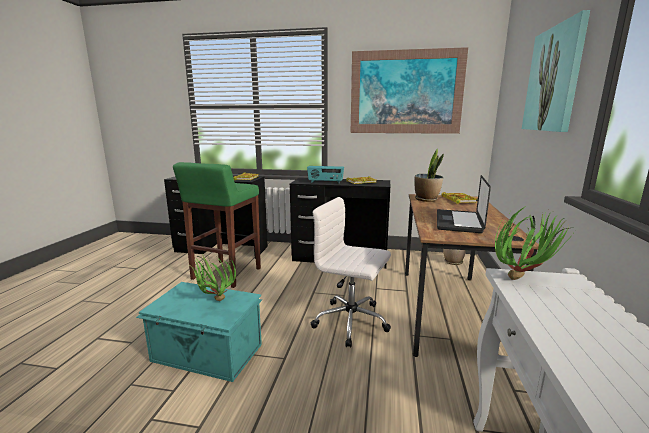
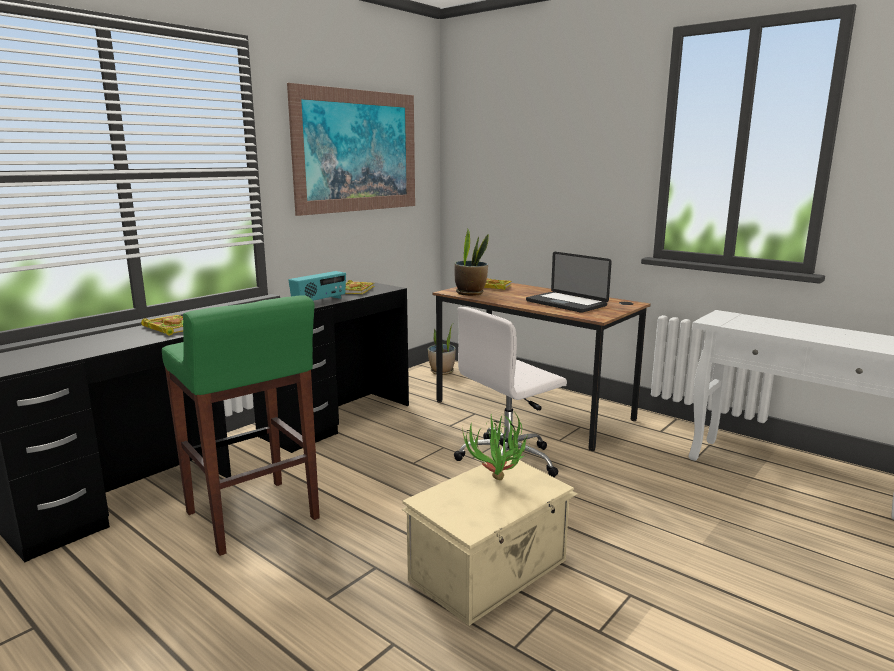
camera: 60 degrees left, 0 degrees up
(207, 354) = (491, 570): turquoise storage box -> beige storage box
(523, 279) = (718, 320): potted plant -> none
(553, 79) = (574, 153): picture -> none

